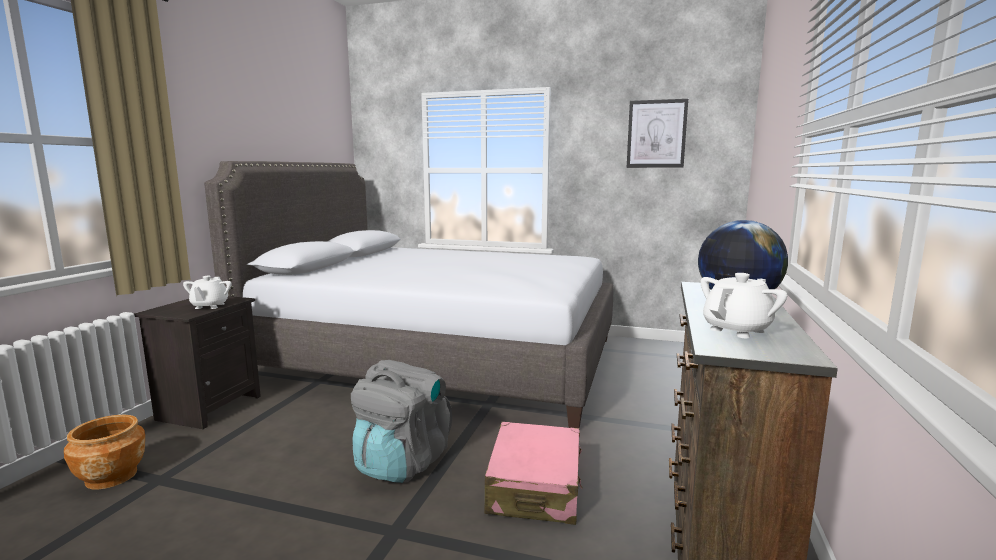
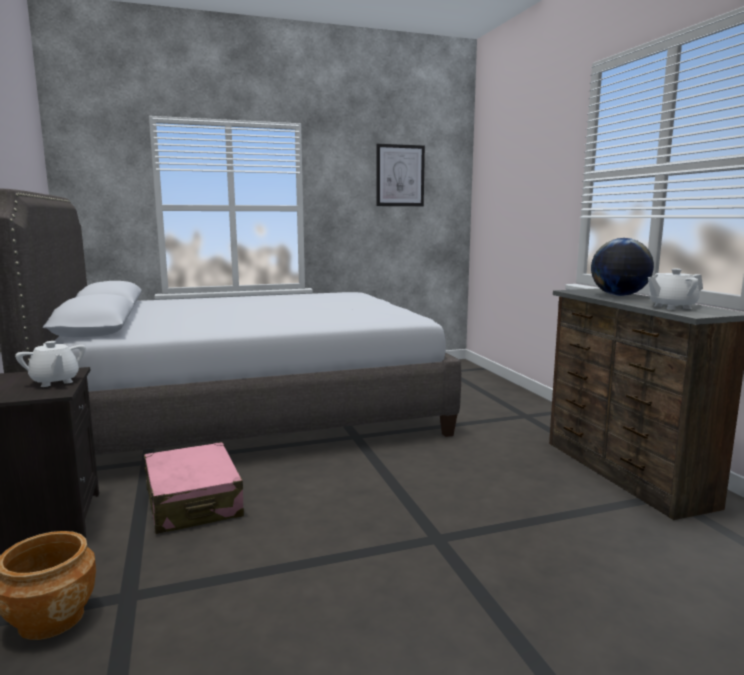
camera: 35 degrees left, 0 degrees up
(402, 462) = (360, 496): grey backpack -> none
(535, 487) = (484, 478): pink suitcase -> pink suitcase (193, 503)
(737, 330) = (672, 307): white teapot -> white teapot turned 120 degrees counterclockwise

